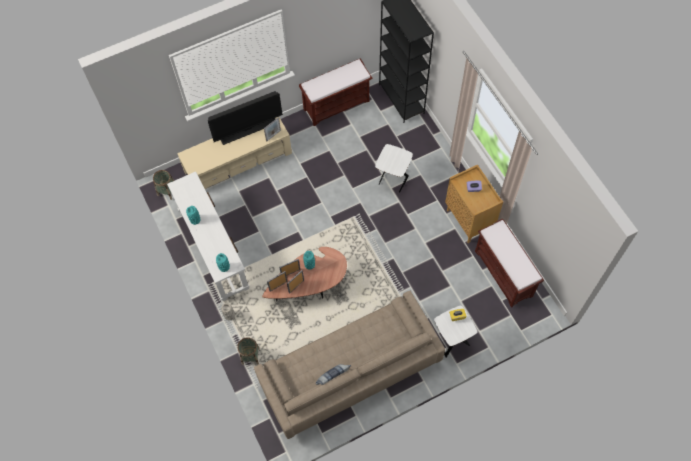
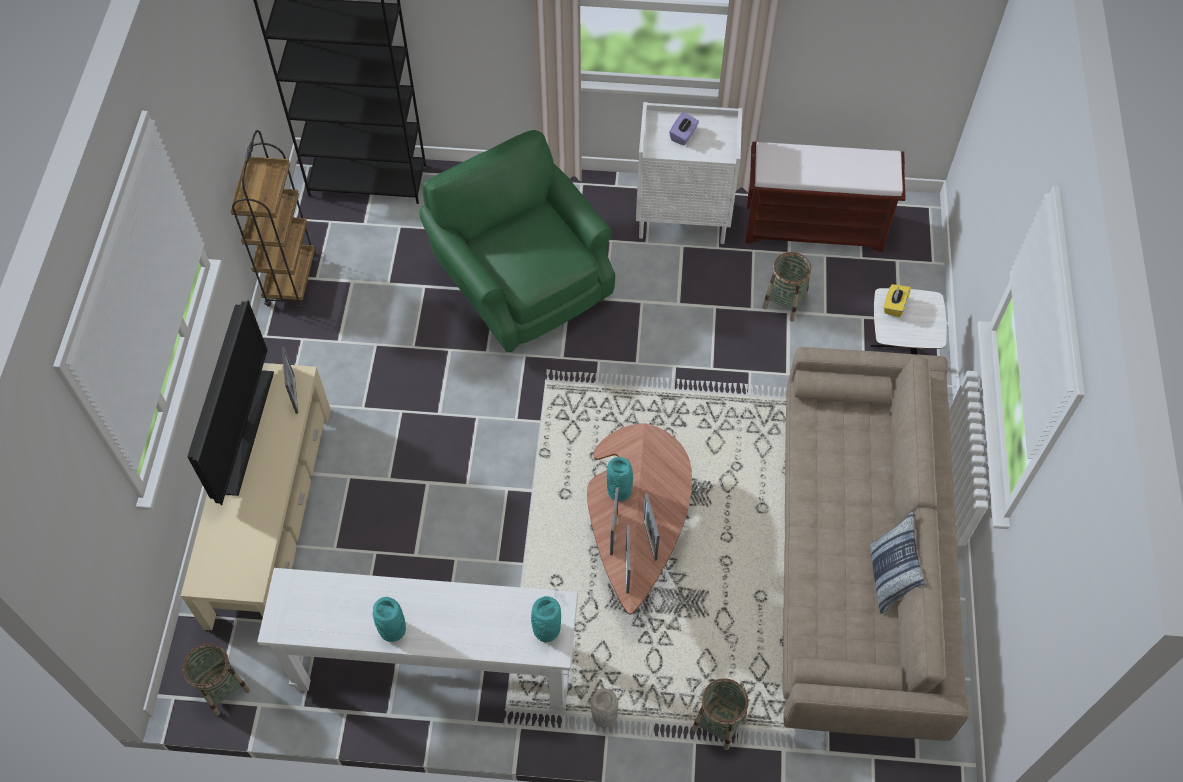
camera: 60 degrees left, 5 degrees down
(337, 104) = (291, 280): brown bench -> brown cart
(393, 181) = (521, 282): white side table -> green armchair
(454, 282) = (784, 302): none -> basket
(468, 221) = (683, 220): brown cabinet -> white cabinet

